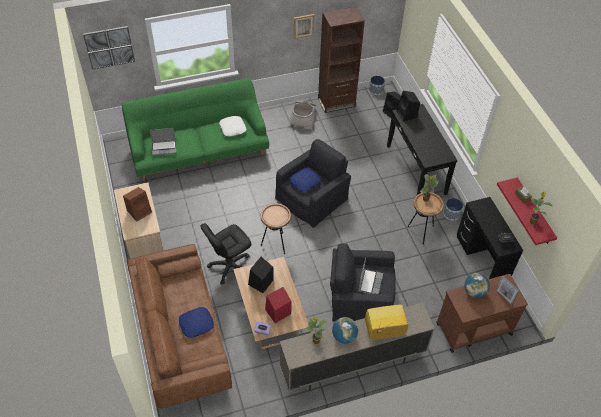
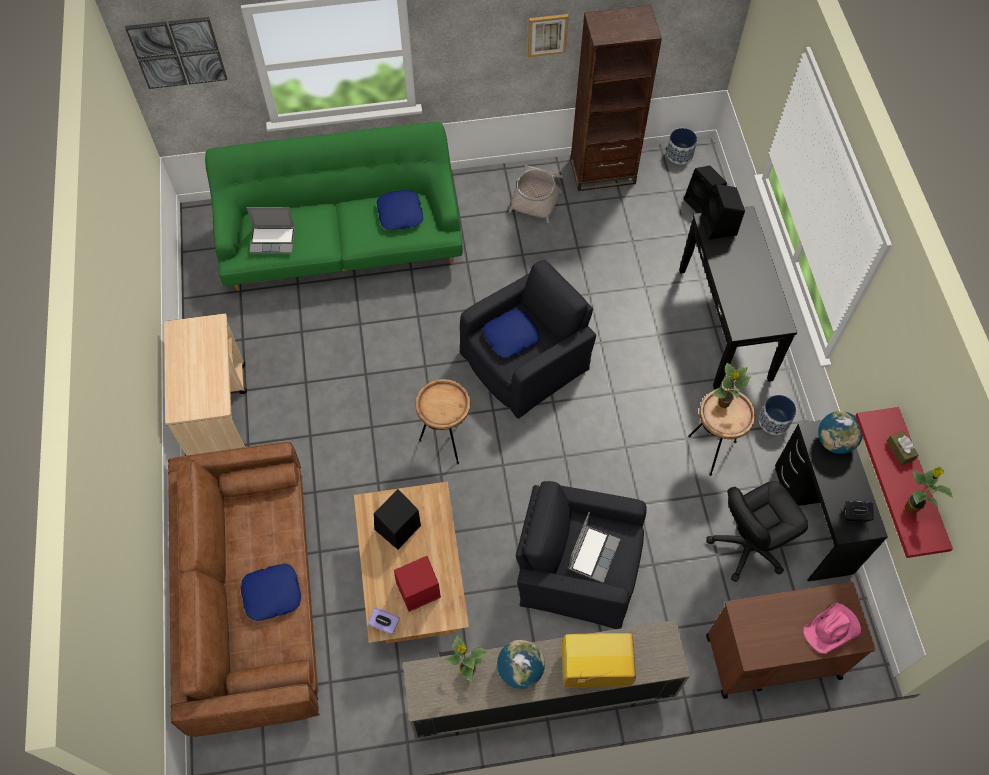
camera: 10 degrees right, 10 degrees up
(140, 211) = (202, 369): brown speaker -> none
(229, 266) = (358, 476): black office chair -> black office chair (747, 545)
(233, 128) = (400, 213): white pillow -> blue pillow
(474, 292) = (778, 611): globe -> globe (834, 441)
(504, 297) = (832, 629): picture frame -> pink hat

